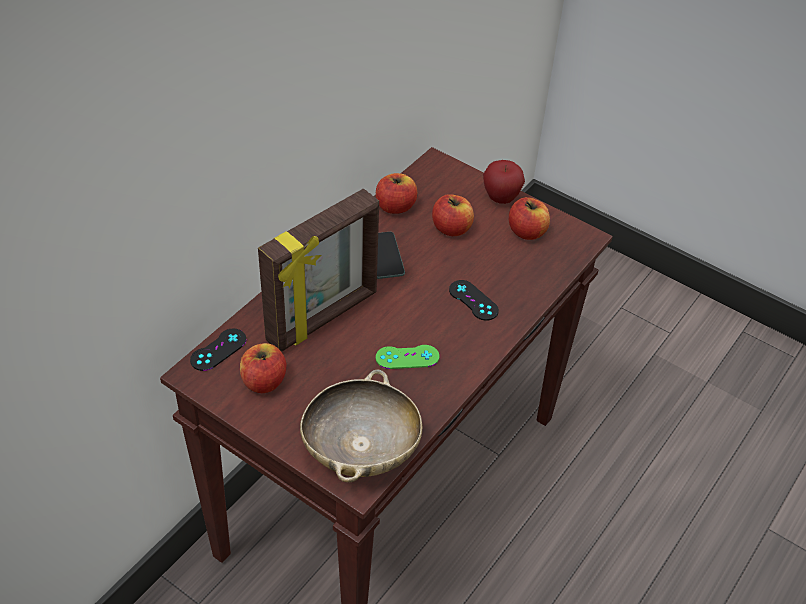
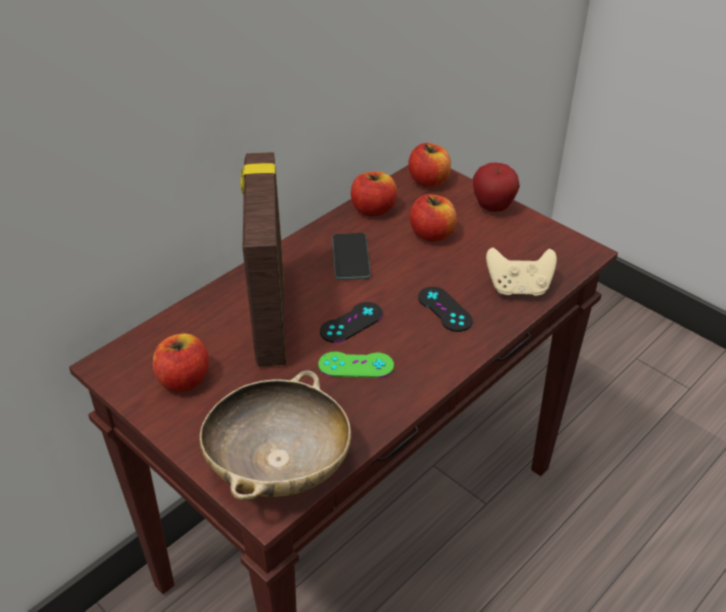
camera: 10 degrees right, 5 degrees down
(218, 350) = (142, 342): black game controller -> black game controller (351, 322)
(323, 318) = (268, 316): picture frame -> picture frame turned 120 degrees clockwise
(527, 232) = (518, 242): apple -> apple (429, 181)
(533, 276) = (518, 288): none -> beige game controller

